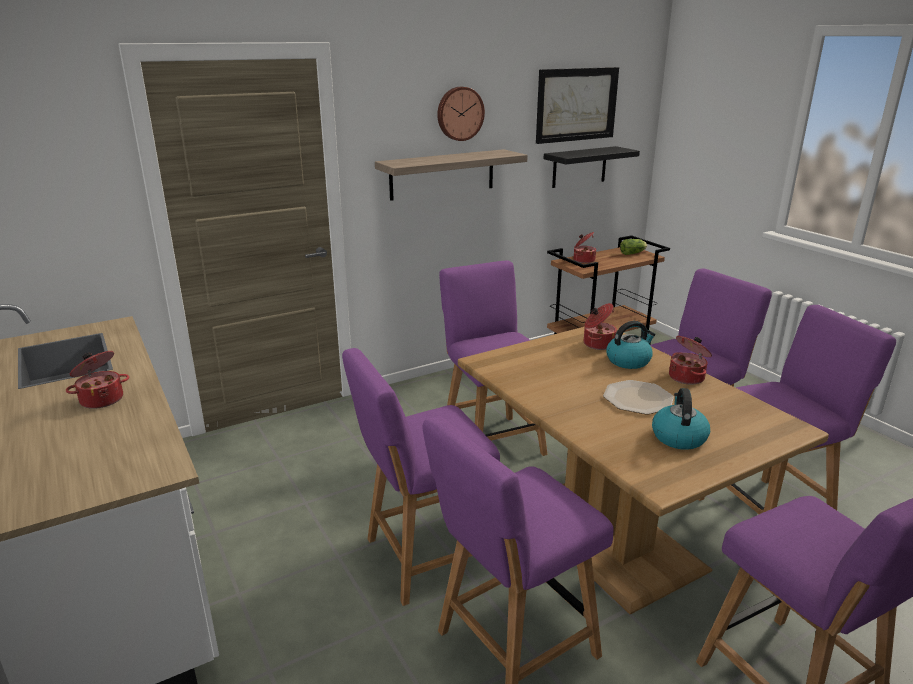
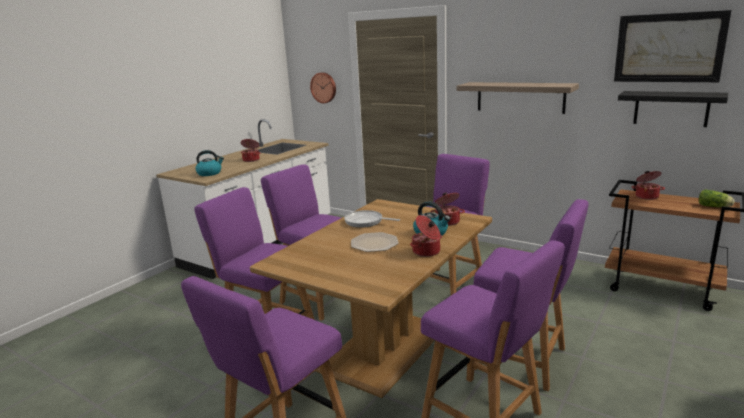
camera: 65 degrees right, 5 degrees down
(459, 113) = (537, 52): wall clock -> wall clock (324, 87)
(551, 386) = (366, 222): none -> frying pan
(678, 437) = (332, 260): kettle -> kettle (210, 173)

